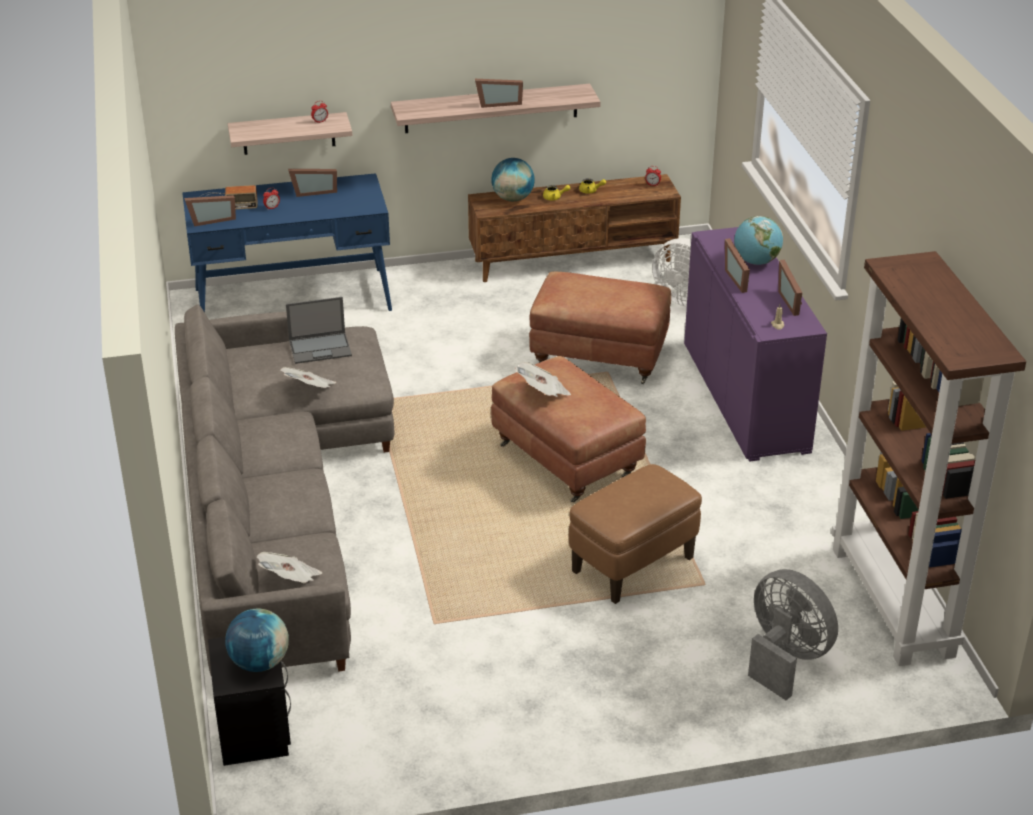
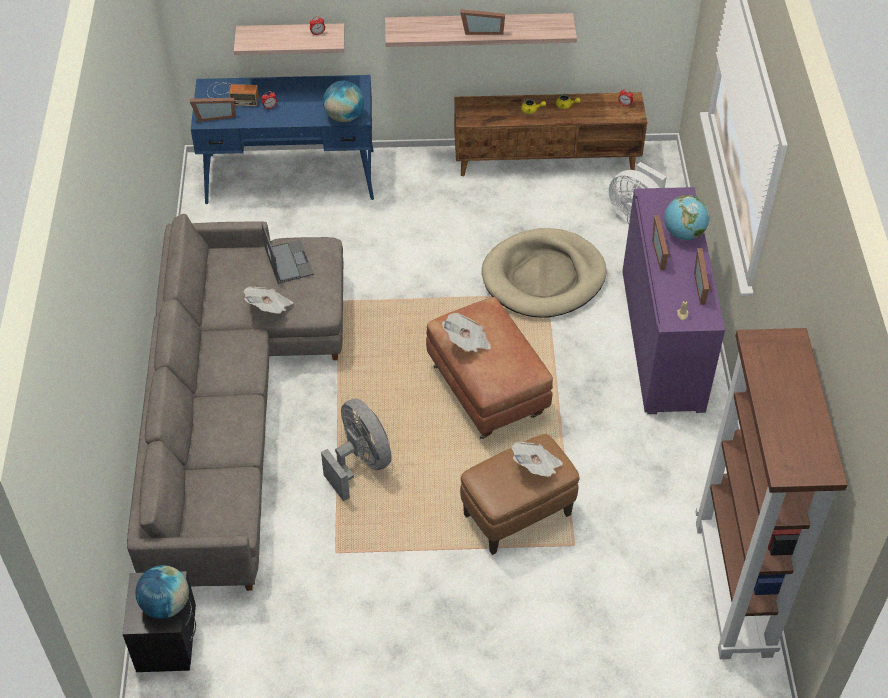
camera: 10 degrees right, 15 degrees up
(291, 580) = (210, 518): newspaper -> newspaper (536, 466)
(313, 191) = (310, 91): picture frame -> none
(321, 348) = (288, 261): laptop -> laptop turned 105 degrees counterclockwise
(512, 198) = (493, 107): globe -> globe (344, 117)
(599, 357) = (543, 277): brown ottoman -> beige dog bed
(785, 658) = (623, 635): grey fan -> grey fan (360, 463)

